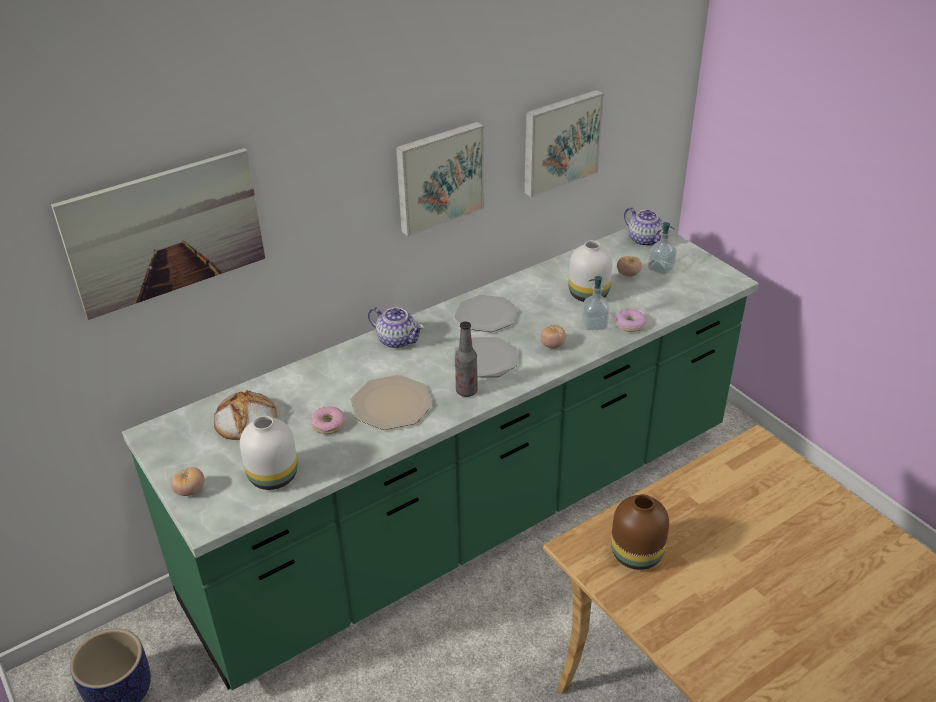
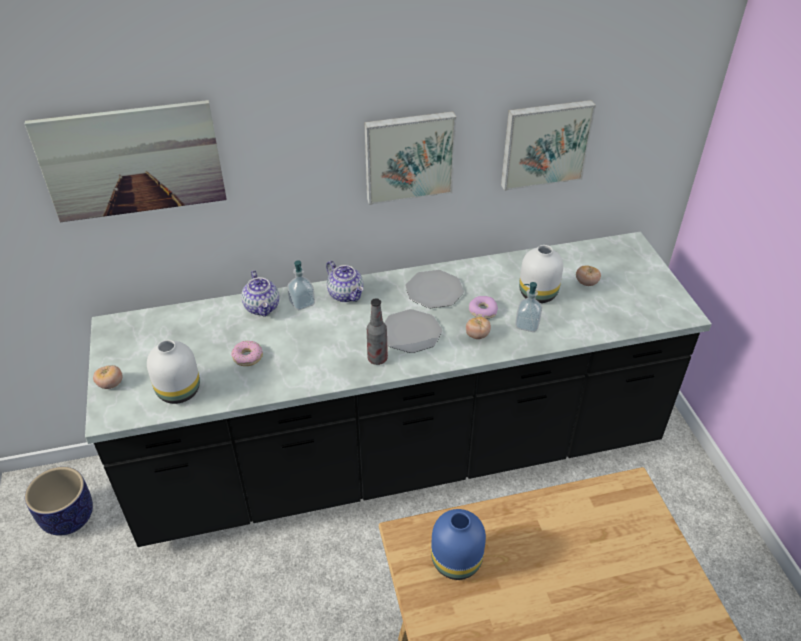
camera: 20 degrees right, 5 degrees up
(245, 421) = (186, 334): bread -> none
(391, 403) = (308, 352): plate -> none
(471, 515) = (400, 456): green counter -> black counter
(629, 325) = (560, 334): donut -> donut (482, 311)
(635, 553) = (455, 560): brown vase -> blue vase
(645, 240) = (622, 252): teapot -> teapot (262, 307)
(660, 268) = (621, 285): soap dispenser -> soap dispenser (302, 303)

